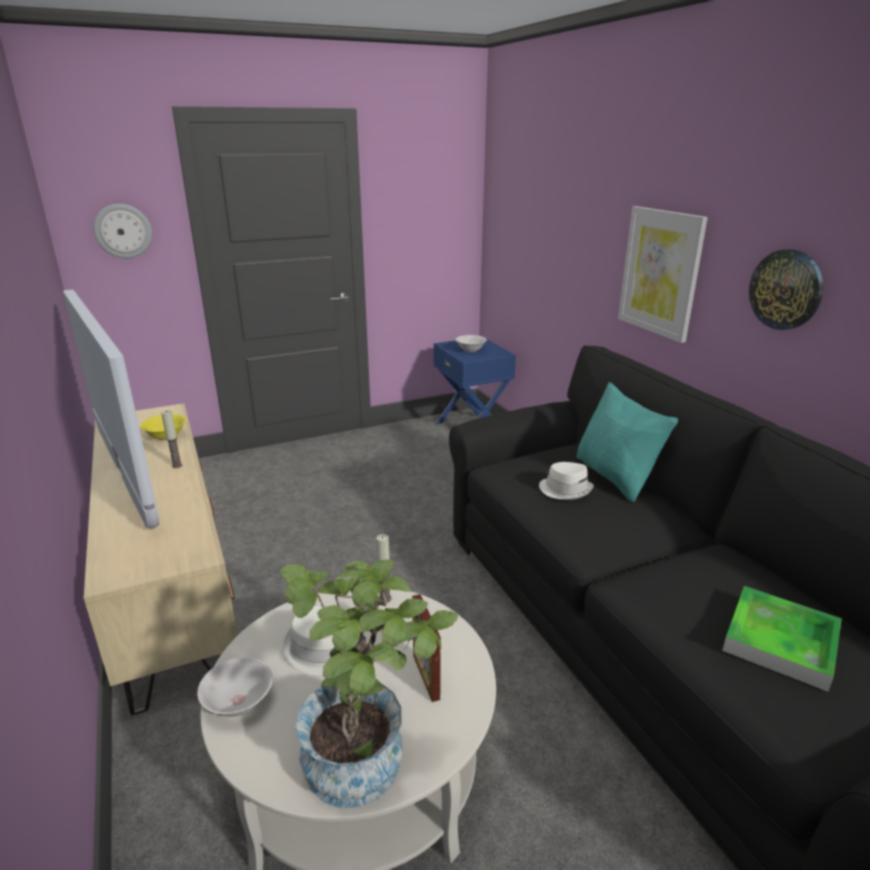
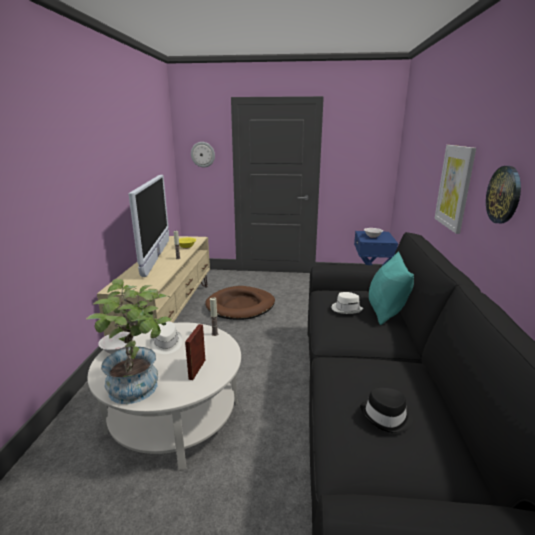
camera: 30 degrees right, 5 degrees down
(296, 522) = (241, 306): none -> brown dog bed
(780, 641) = (387, 417): tray -> black hat

